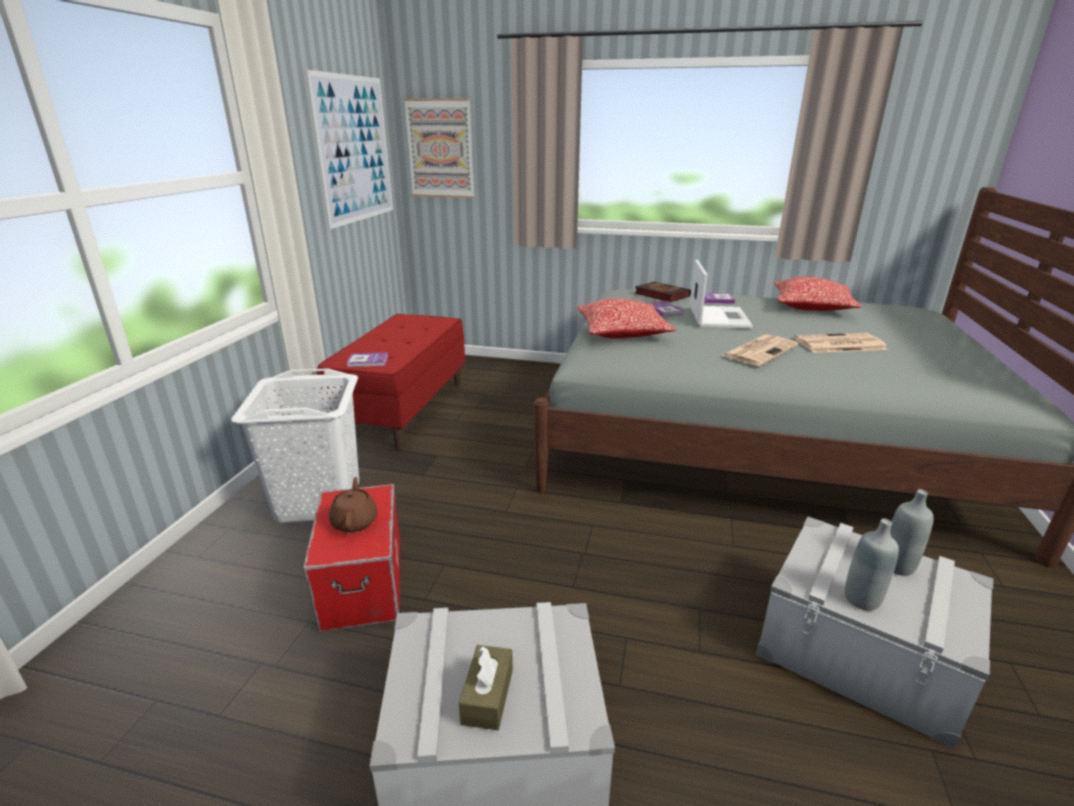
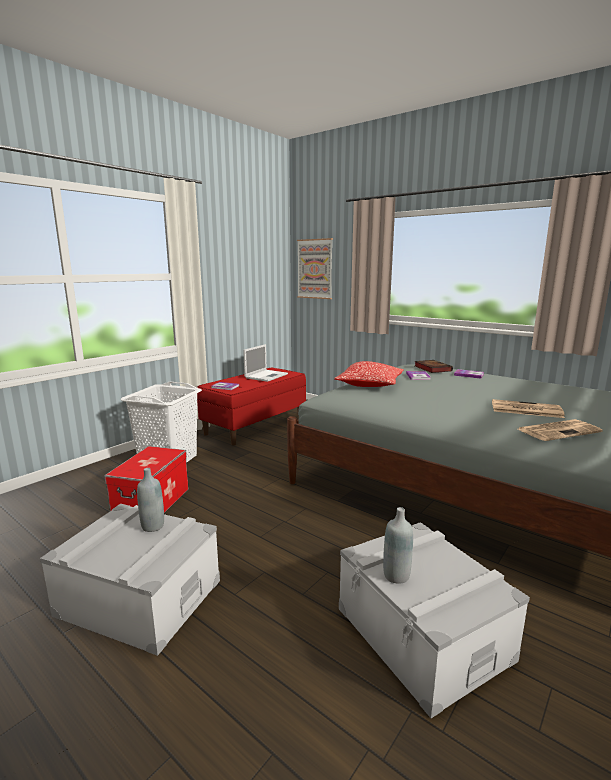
camera: 25 degrees right, 10 degrees down
(354, 150) = (256, 267): picture -> none
(355, 521) = (148, 461): brown teapot -> none
(487, 696) = (118, 549): brown tissue box -> none
(718, 317) = (452, 384): laptop -> laptop (266, 376)
(759, 351) = (451, 405): newspaper -> newspaper (558, 430)
(811, 307) = (545, 387): pillow -> none
(897, 566) = (452, 566): grey bottle -> grey bottle (153, 526)

